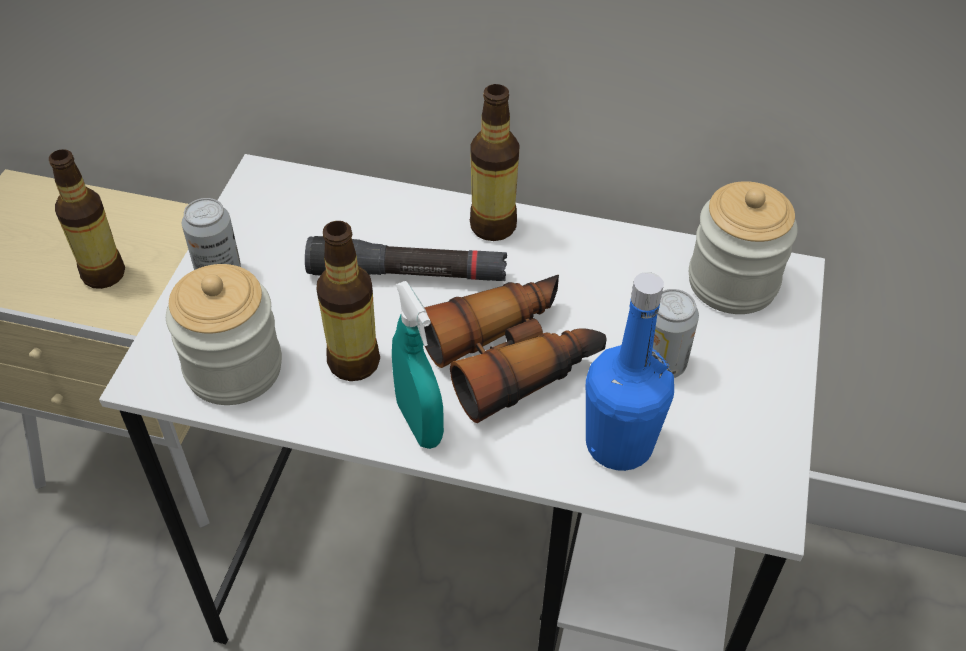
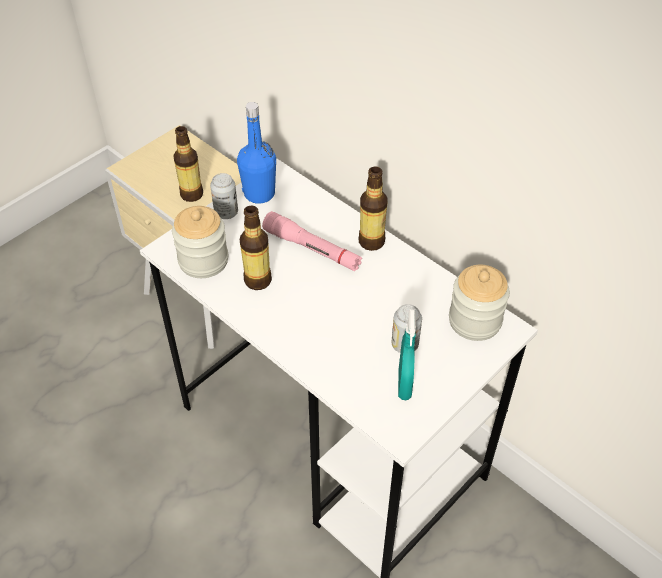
camera: 30 degrees right, 0 degrees up
(407, 274) = (312, 249): black flashlight -> pink flashlight
(419, 423) = (267, 321): turquoise spray bottle -> turquoise spray bottle (404, 384)
(514, 357) = (334, 310): binoculars -> none
(619, 444) = (353, 372): blue bottle -> blue bottle (259, 193)

